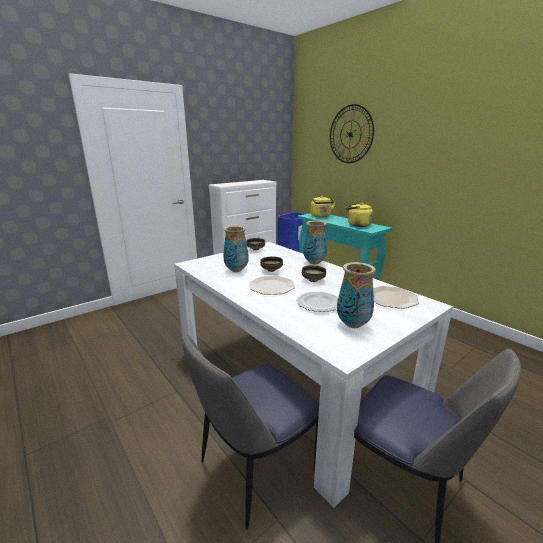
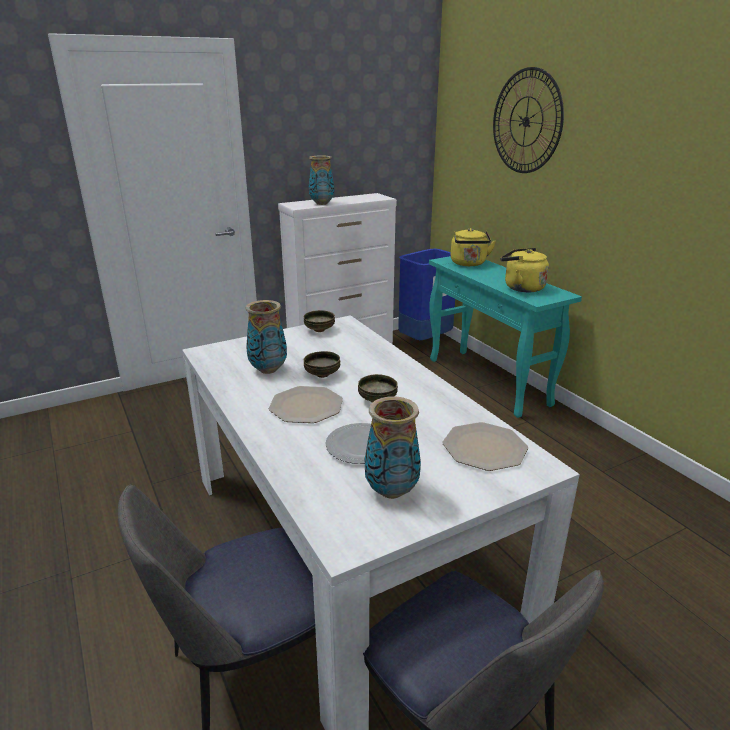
camera: 10 degrees right, 5 degrees up
(314, 262) = (399, 364): vase -> vase (322, 203)

